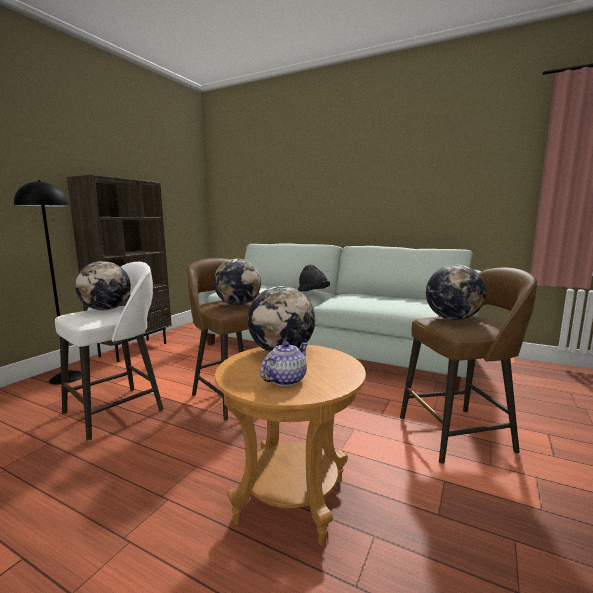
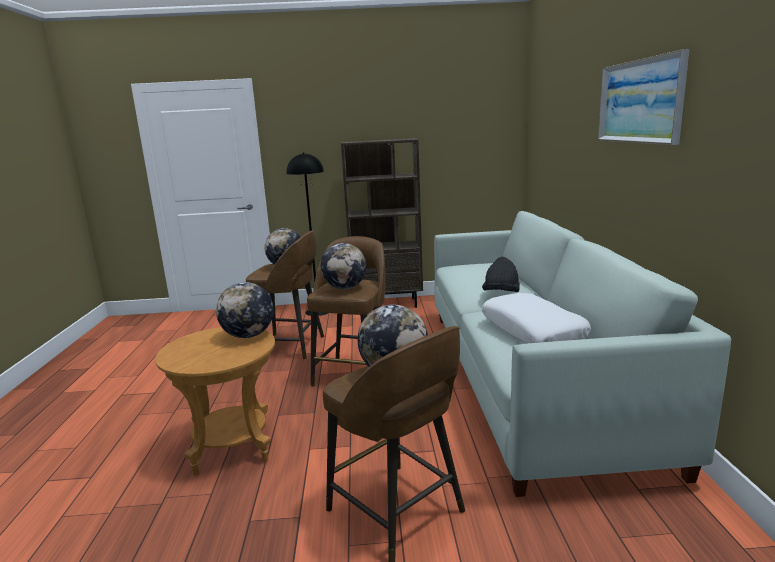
camera: 60 degrees right, 5 degrees up
(117, 410) = (291, 346): white stool -> brown stool
(285, 380) = (193, 351): teapot -> none
(371, 162) = (639, 101): none -> picture
(384, 299) = (532, 331): none -> white pillow

